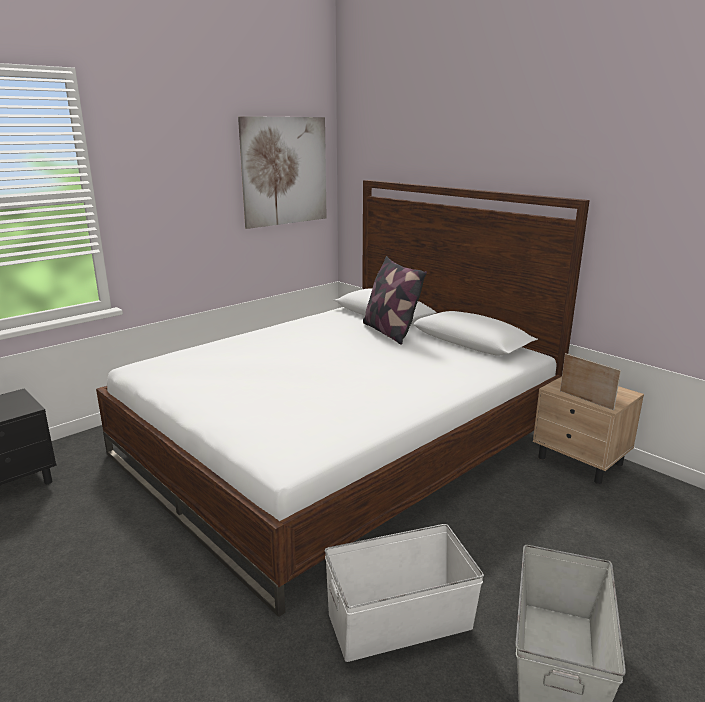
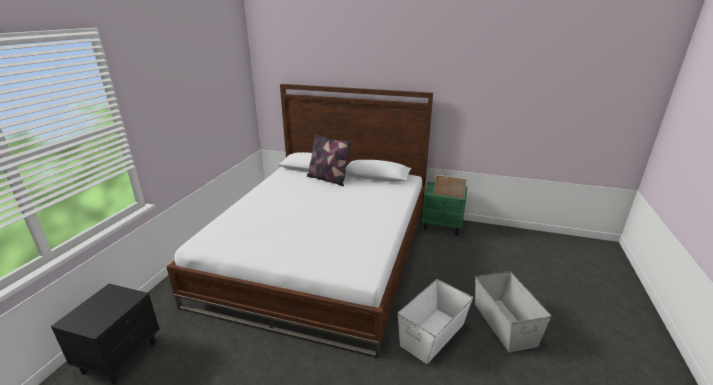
camera: 30 degrees left, 5 degrees up
(284, 171) = (227, 83): picture -> none
(580, 461) = (442, 226): beige nightstand -> green nightstand

